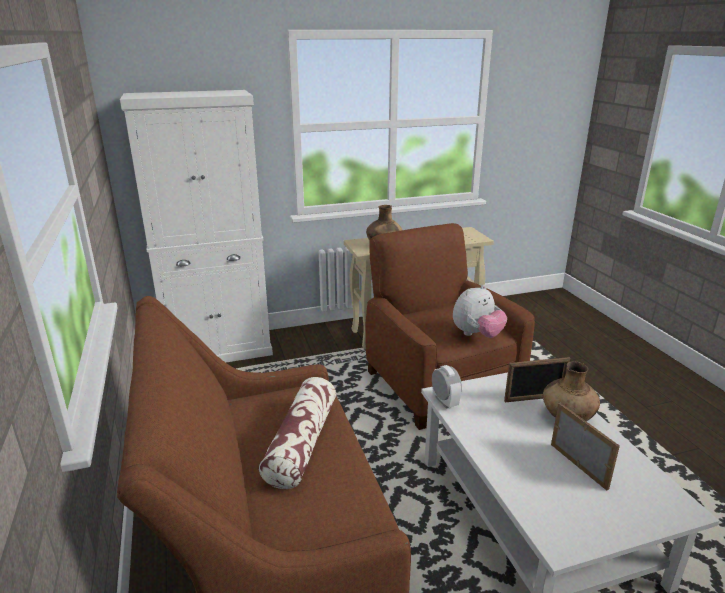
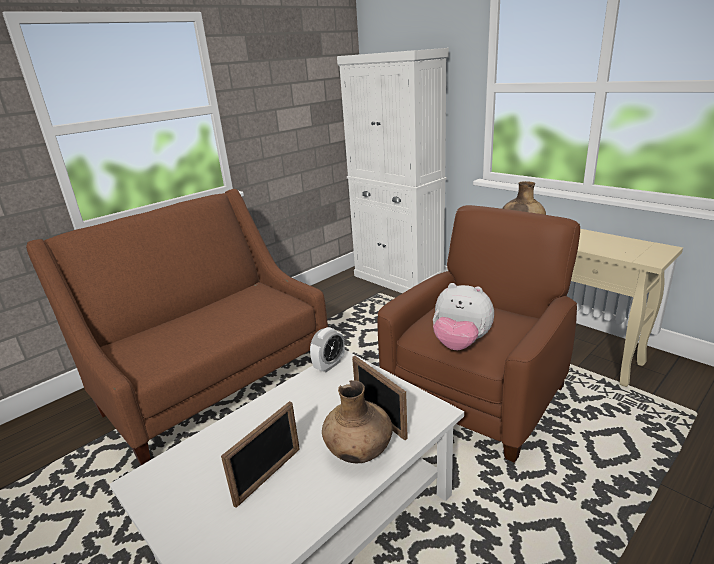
camera: 65 degrees right, 0 degrees up
(302, 442) = (223, 320): pillow -> none

